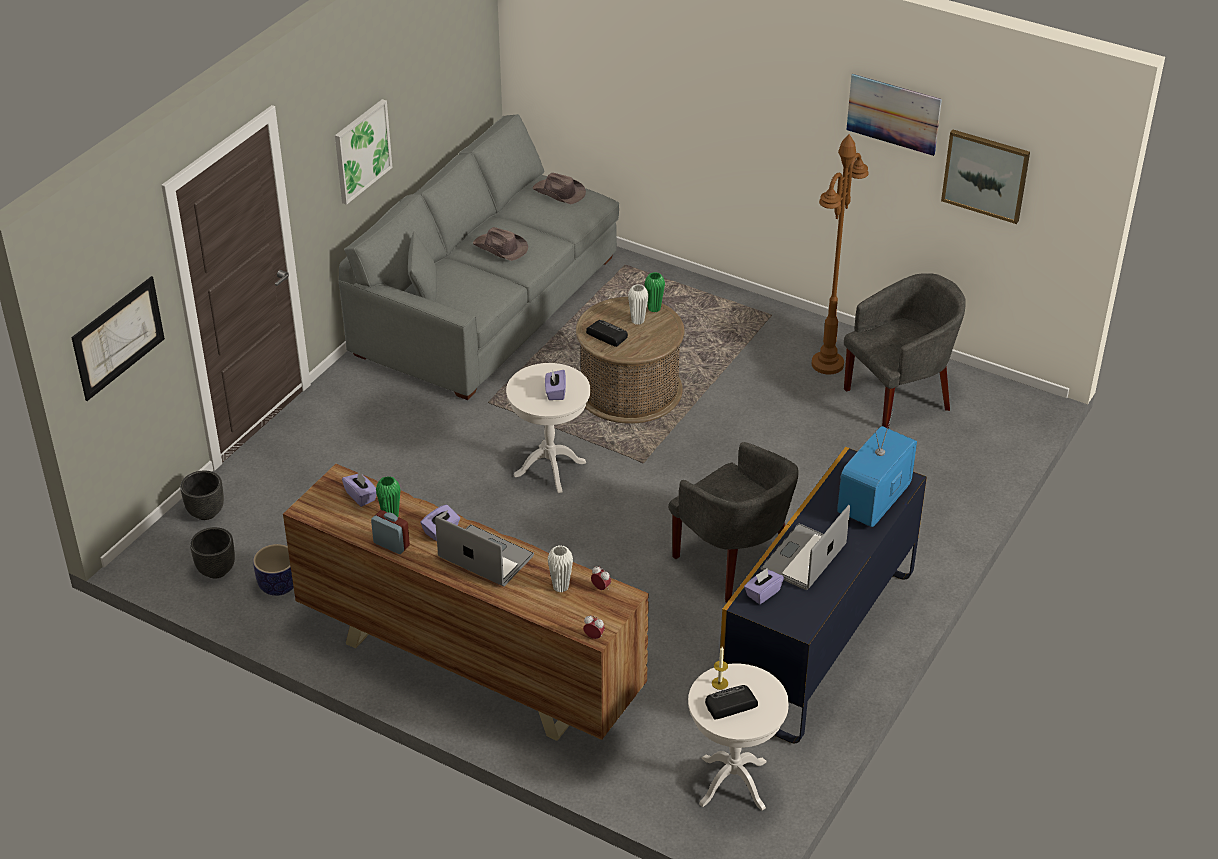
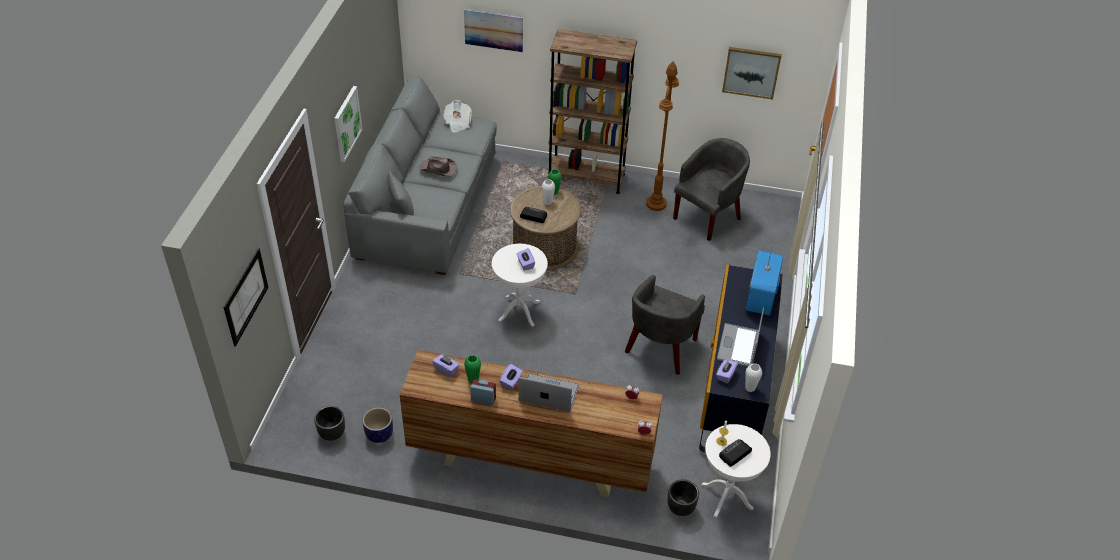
camera: 20 degrees left, 5 degrees up
(205, 512) = (305, 394): black planter -> black planter (680, 508)
(559, 193) = (457, 123): brown hat -> newspaper
(560, 587) = (606, 403): white vase -> white vase (750, 388)
(734, 562) = (660, 348): grey armchair -> grey armchair turned 90 degrees clockwise
(738, 309) = (586, 178): none -> brown bookcase
(893, 114) = (688, 42): picture -> picture (493, 30)

